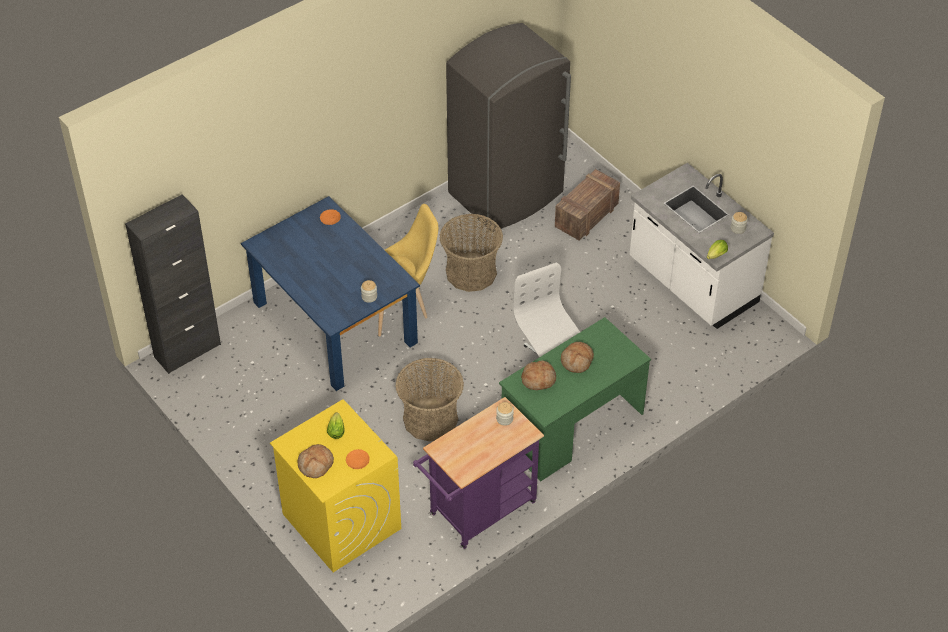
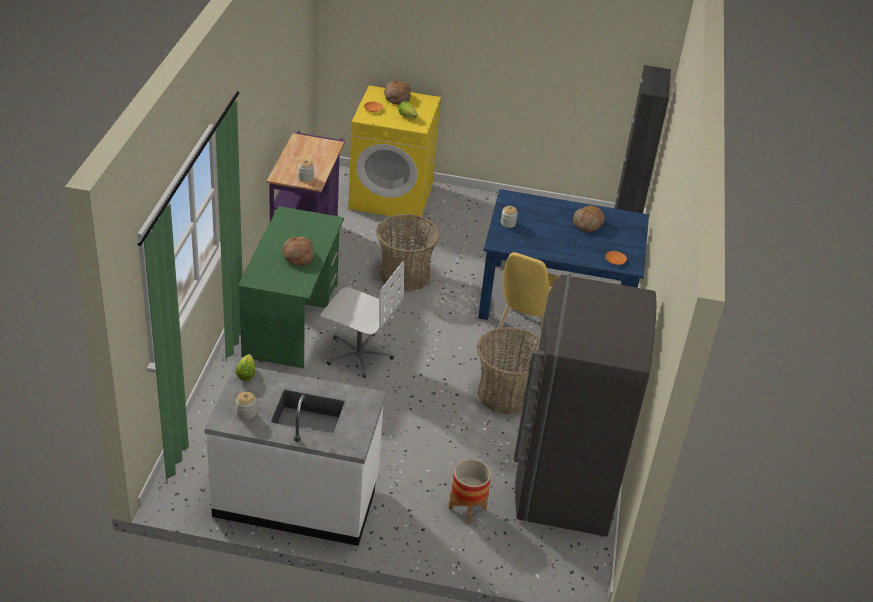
camera: 135 degrees right, 10 degrees down
(538, 379) = (315, 231): bread -> bread (588, 224)
(586, 216) = (467, 508): crate -> planter

